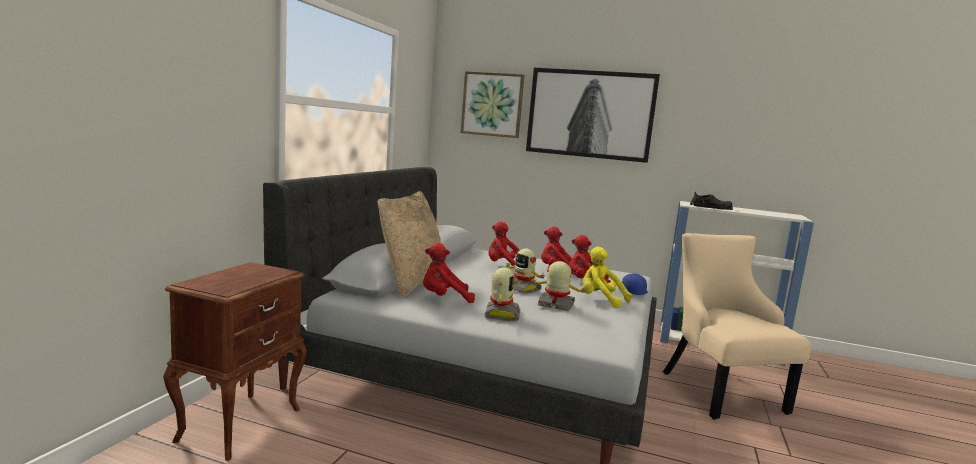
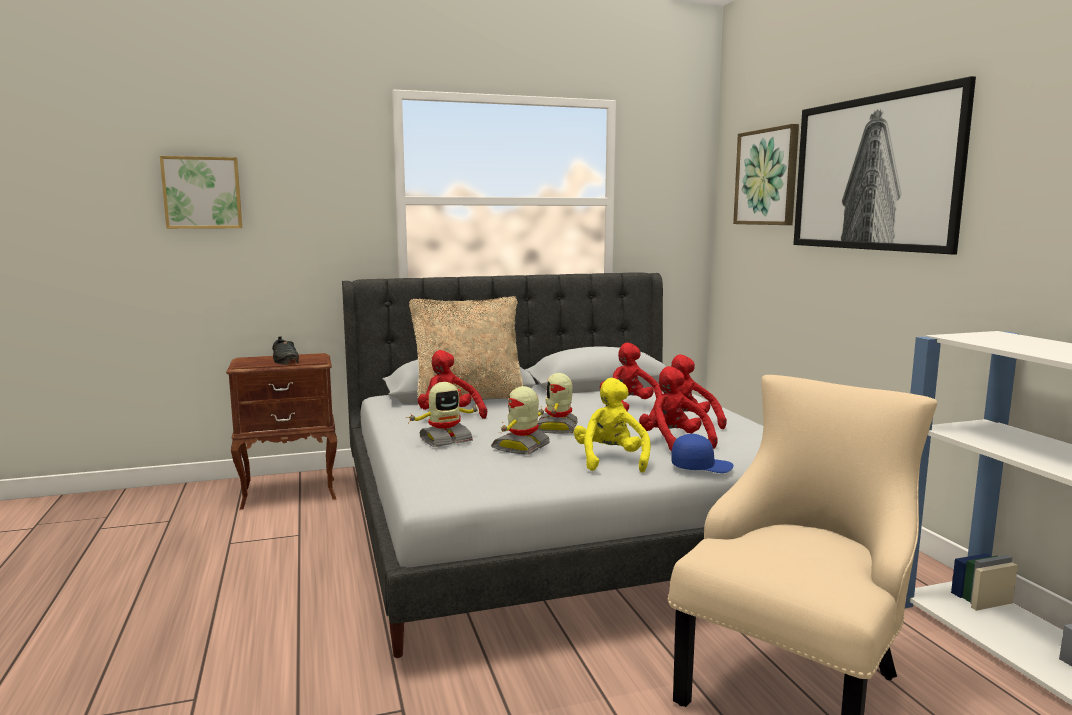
camera: 55 degrees right, 0 degrees up
(97, 67) = (202, 193): none -> picture
(556, 305) = (522, 447): toy robot -> toy robot turned 135 degrees counterclockwise
(711, 207) = (997, 343): black shoe -> black shoe (285, 360)

